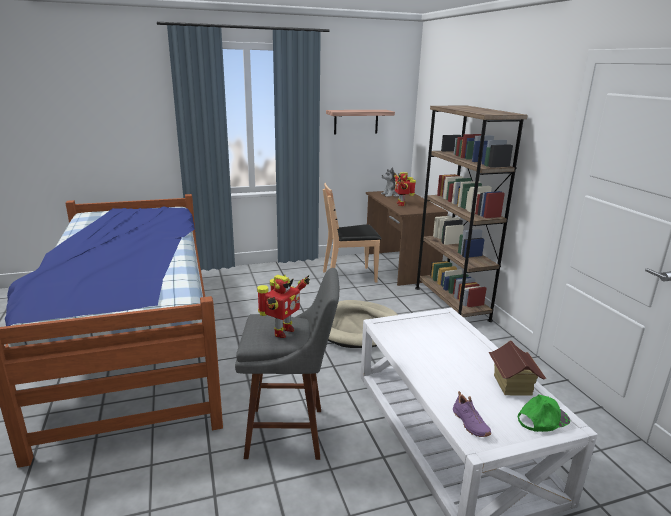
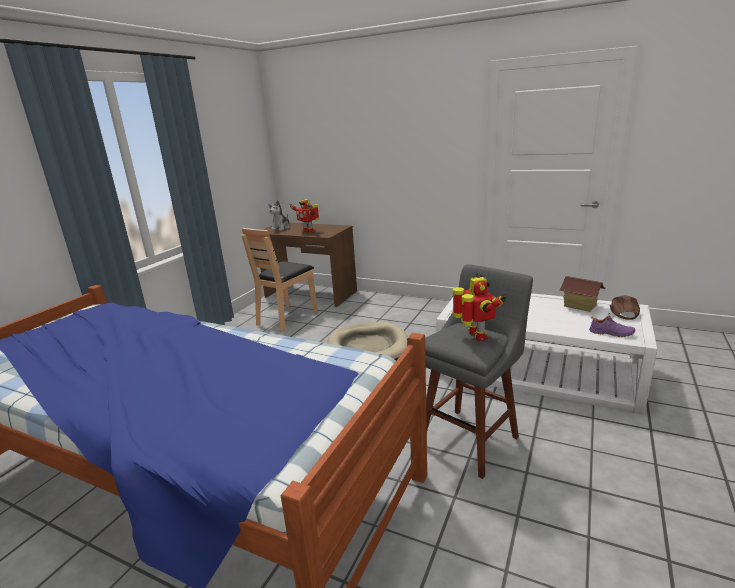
camera: 45 degrees left, 0 degrees up
(356, 121) = (230, 160): shelf -> none
(451, 303) = (393, 301): brown bookcase -> none
(542, 419) = (623, 312): green cap -> brown cap

